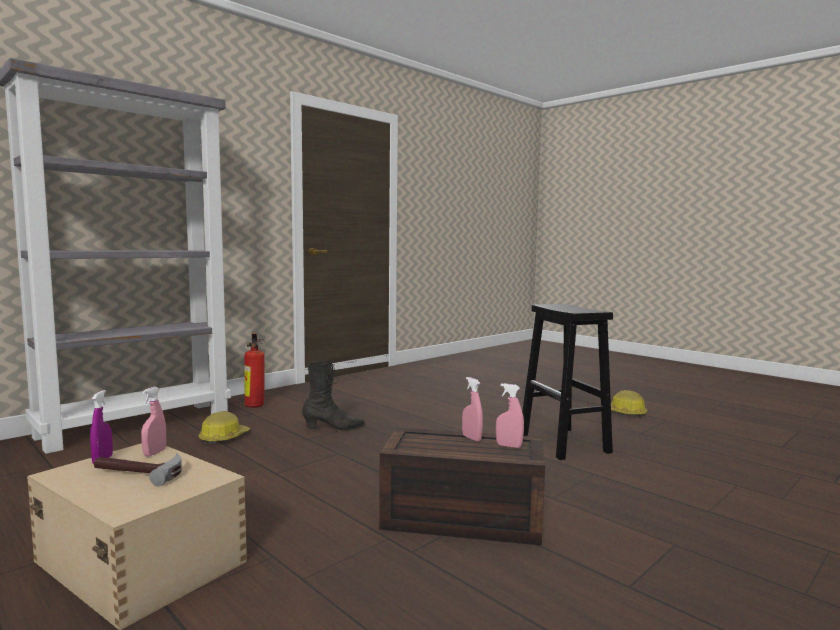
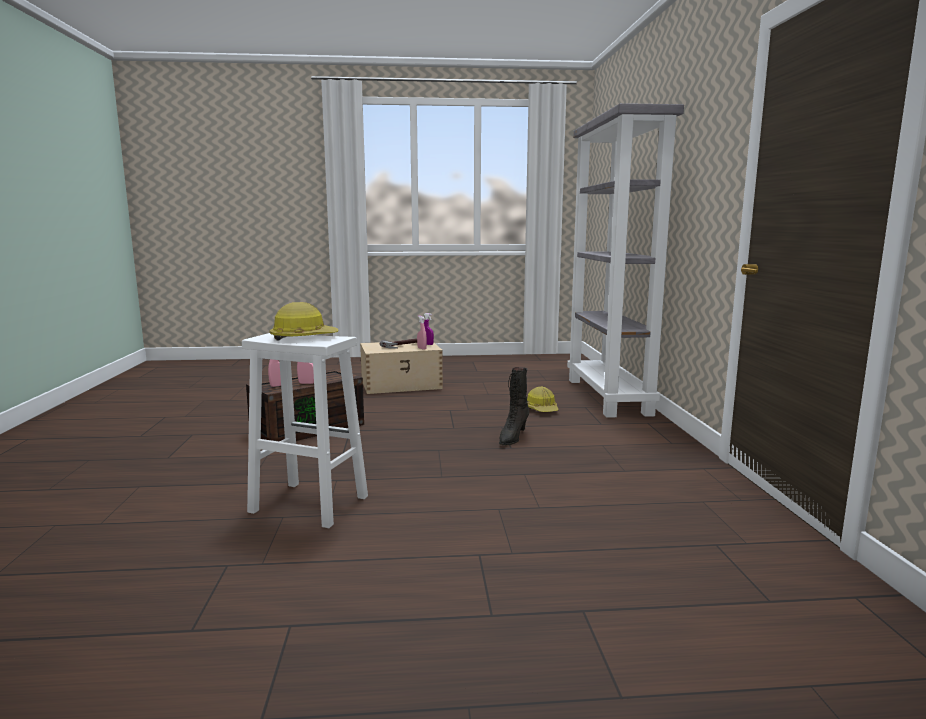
camera: 130 degrees right, 5 degrees up
(254, 406) = (624, 427): fire extinguisher -> none
(565, 443) = (307, 504): black stool -> white stool
(624, 413) = (278, 615): hard hat -> hard hat (303, 338)

